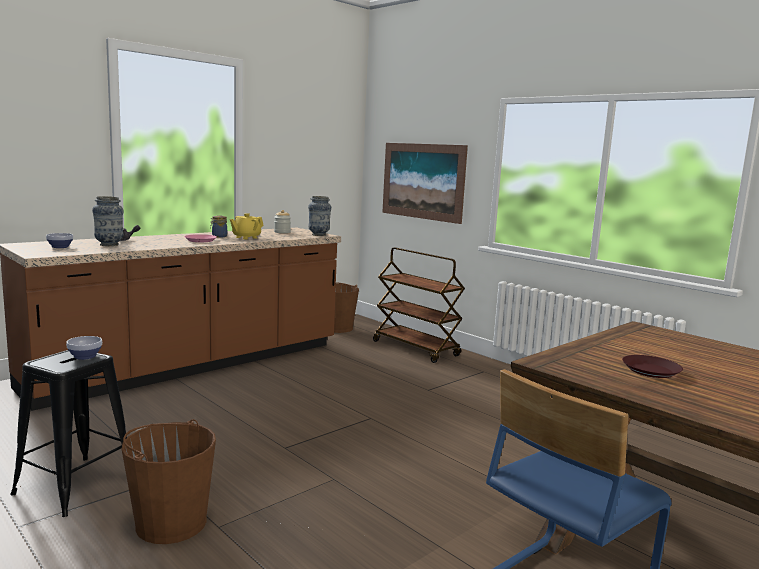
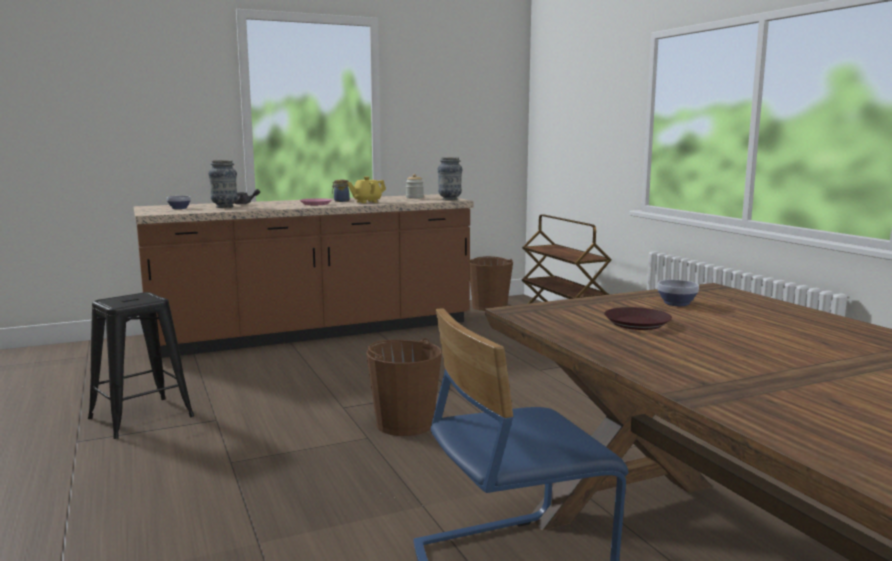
camera: 20 degrees right, 0 degrees up
(84, 356) = (144, 298): bowl -> bowl (675, 303)
(171, 523) = (194, 454): brown bucket -> brown bucket (404, 423)
(422, 181) = (580, 138): picture -> none

